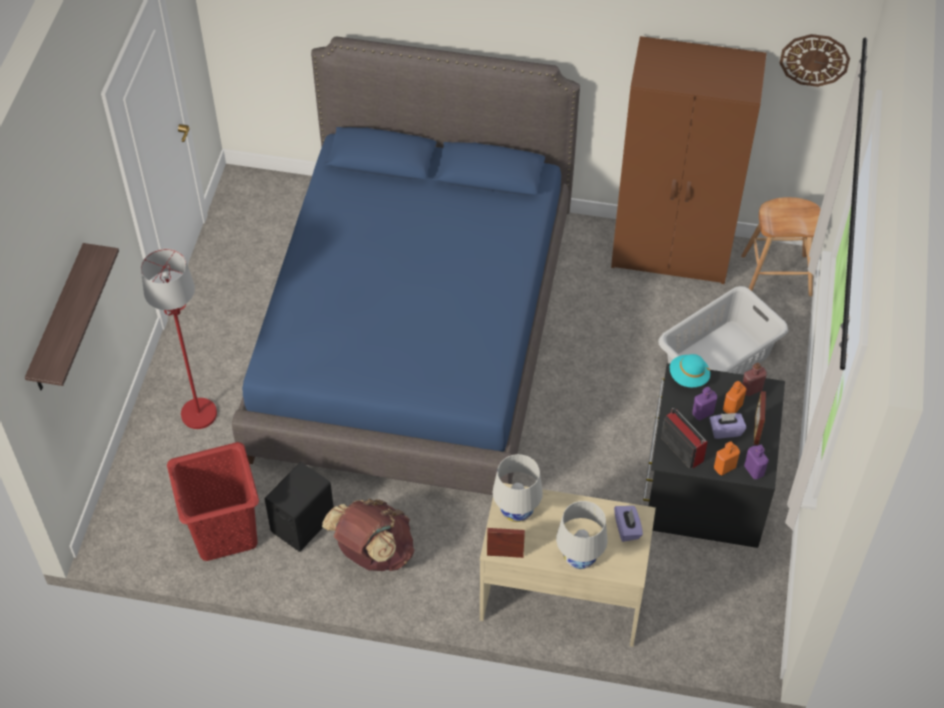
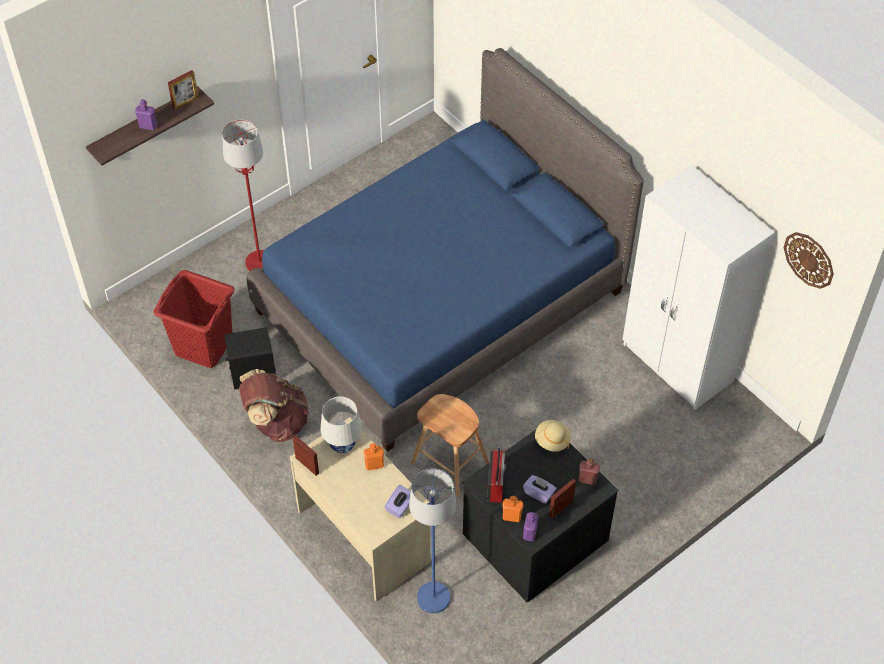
camera: 40 degrees right, 0 degrees up
(89, 267) = (185, 103): none -> picture frame
(579, 557) = (351, 501): white table lamp -> none
(672, 254) = (677, 364): brown wardrobe -> white wardrobe
(678, 605) = (433, 598): none -> blue floor lamp
(688, 377) = (552, 440): turquoise hat -> beige hat
(702, 413) = (536, 471): purple bottle -> purple bottle (148, 126)
(719, 359) = (635, 459): grey laundry basket -> none
(732, 407) = (560, 482): orange bottle -> orange bottle (374, 465)
(776, 275) = (741, 429): brown stool -> brown stool (449, 463)

